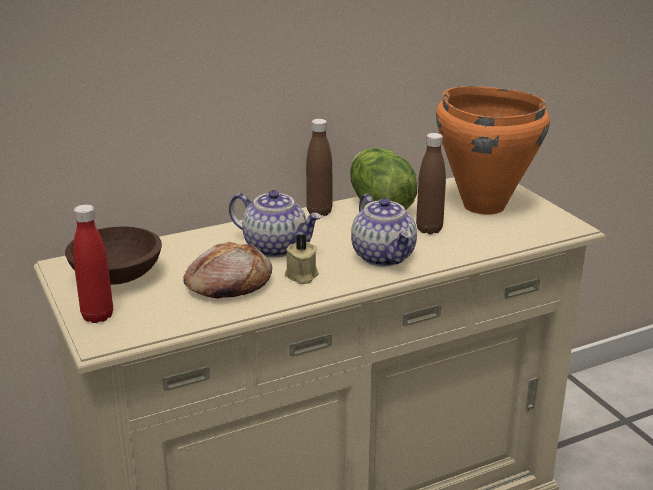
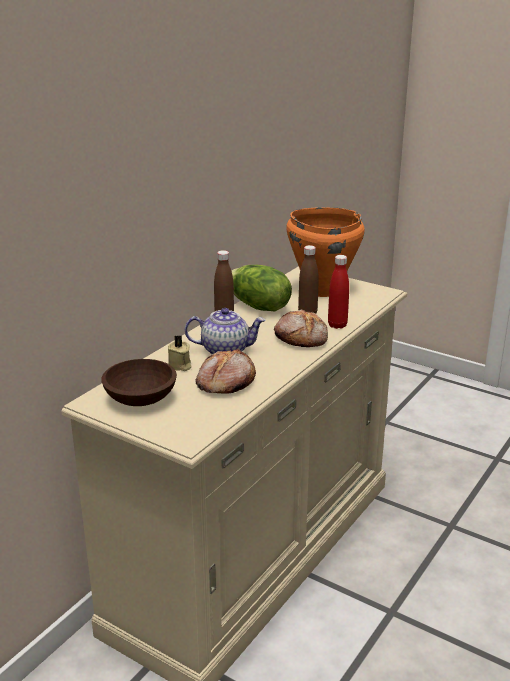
camera: 30 degrees left, 0 degrees up
(97, 316) = (164, 428): red bottle -> red bottle (337, 325)
(301, 276) = (265, 364): beige candle -> beige candle (180, 366)
(384, 256) = (301, 338): teapot -> bread

